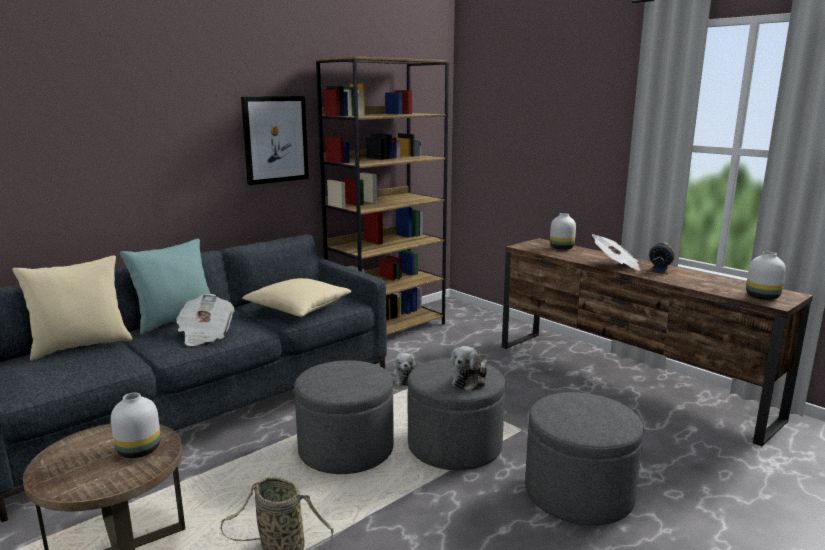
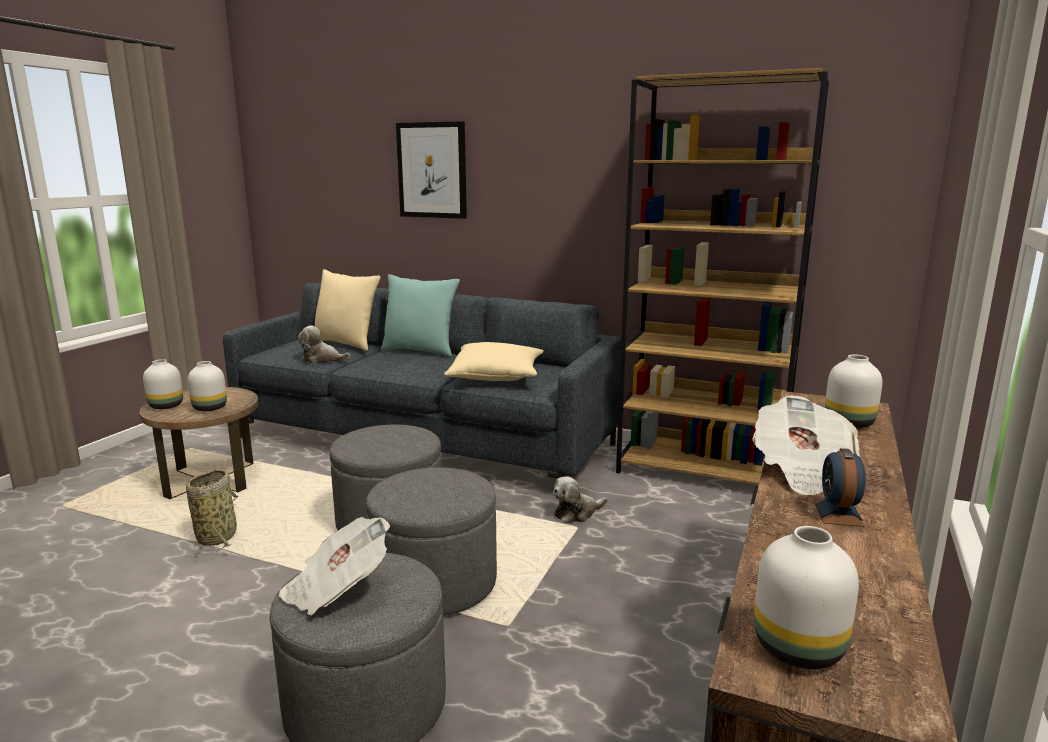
camera: 65 degrees right, 0 degrees up
(80, 481) = (165, 406): none -> white vase
(205, 334) = (397, 365): newspaper -> newspaper (337, 589)
(275, 139) = (592, 187): picture -> picture (432, 170)
(470, 380) = (417, 499): plush toy -> plush toy (321, 359)

